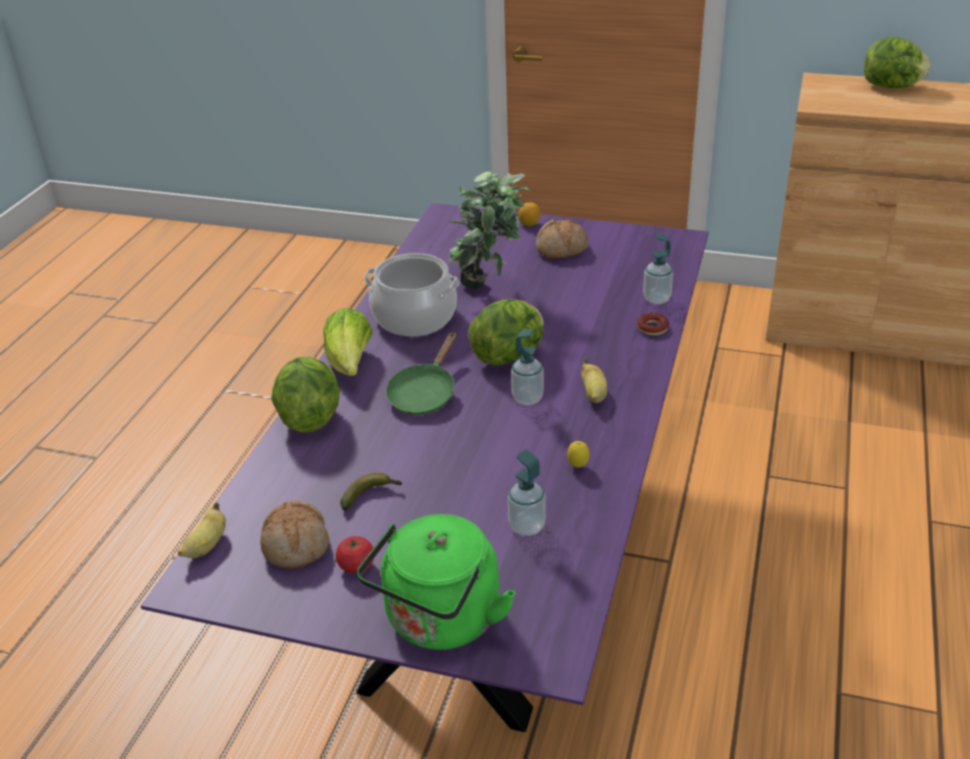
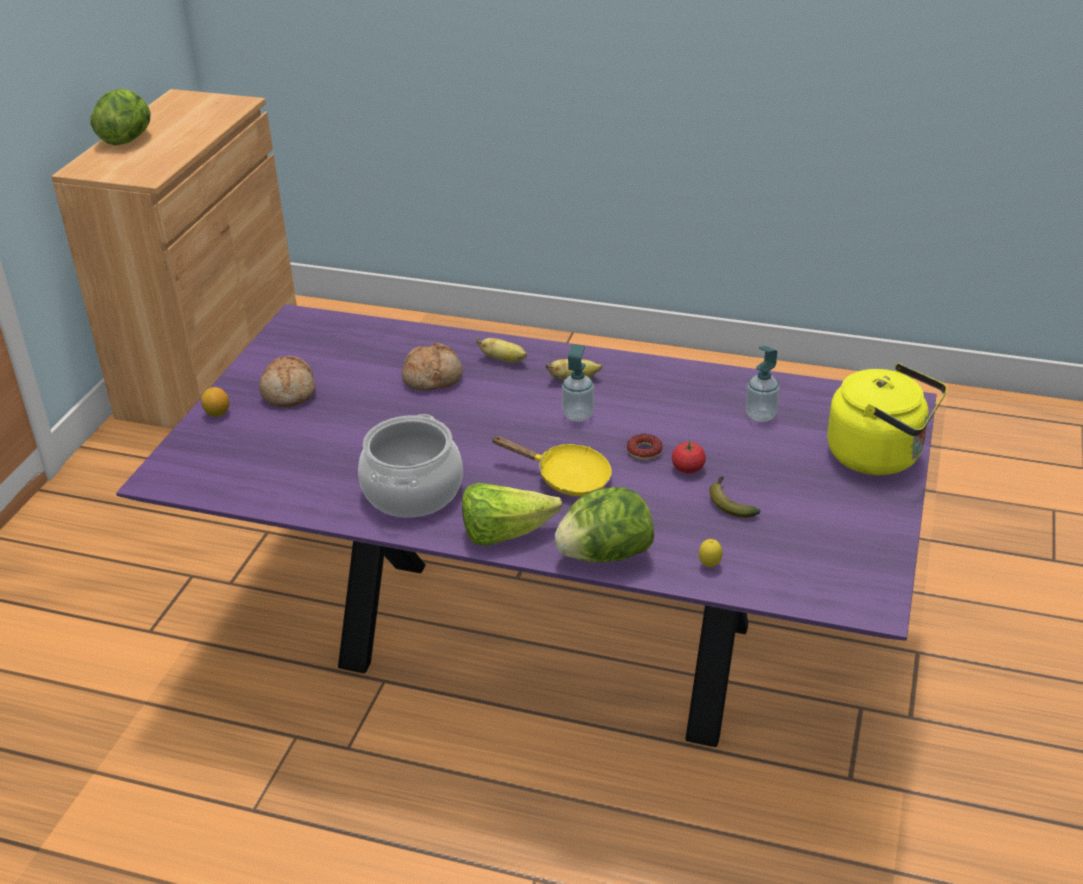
camera: 90 degrees left, 0 degrees up
(207, 546) = (818, 603): banana -> banana (504, 360)
(297, 544) = (805, 543): bread -> bread (433, 377)
(356, 566) = (826, 504): tomato -> tomato (688, 469)
(424, 394) = (566, 478): green frying pan -> yellow frying pan
(440, 622) = (880, 456): green kettle -> yellow kettle
(489, 286) = (357, 440): potted plant -> none
(509, 356) = (502, 426): lettuce -> none
(578, 466) = (680, 389): lemon -> lemon (709, 566)
(652, 328) = (466, 344): donut -> donut (644, 451)
(656, 299) = (413, 339): soap dispenser -> none

